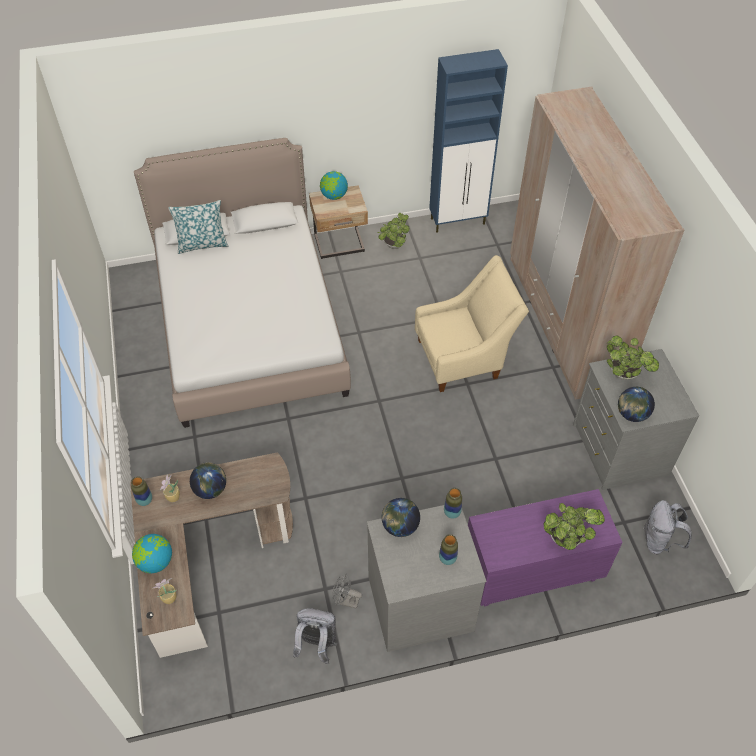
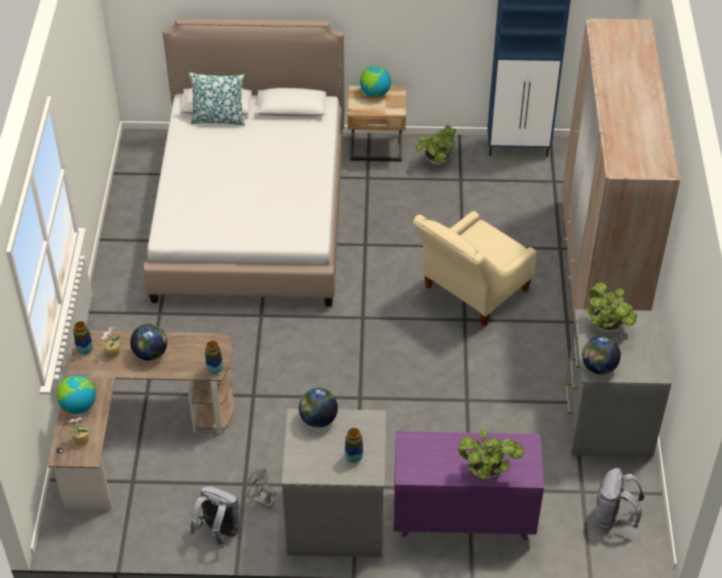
camera: 15 degrees right, 5 degrees down
(452, 513) = (374, 418): vase -> vase (215, 370)
(464, 357) = (471, 292): beige armchair -> beige armchair turned 135 degrees clockwise

